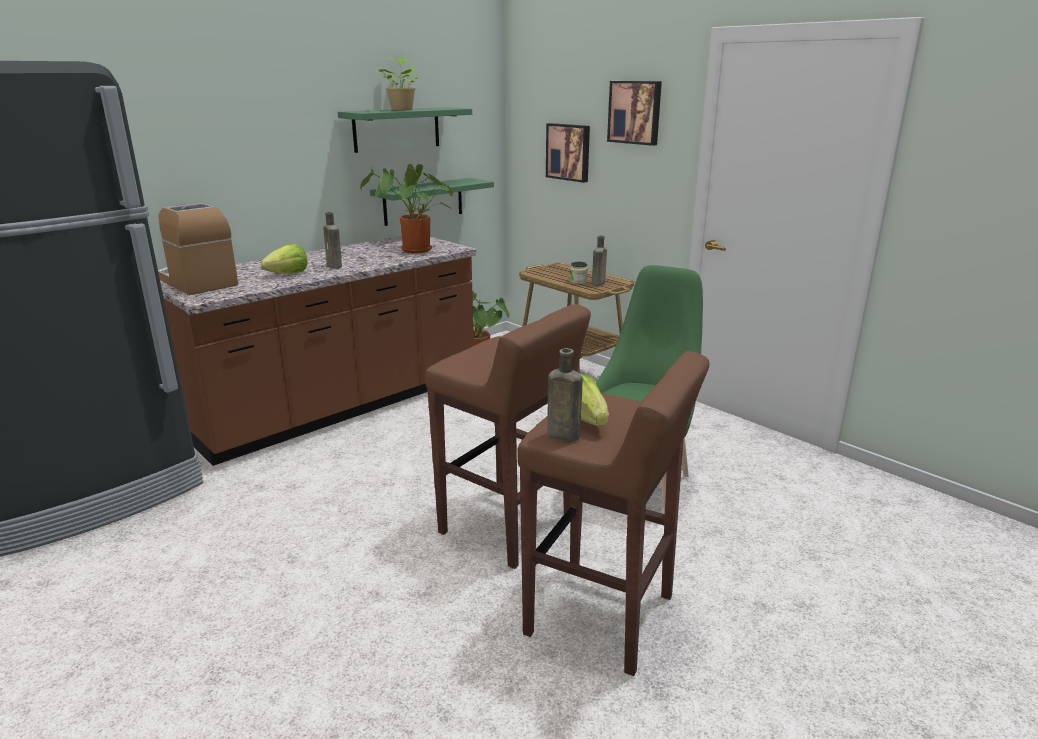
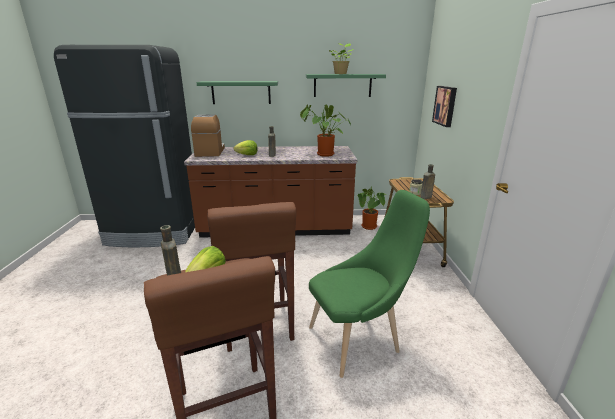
camera: 40 degrees right, 0 degrees up
(423, 201) = (356, 128): green shelf -> green shelf (241, 92)
(635, 112) = (479, 78): picture -> none

